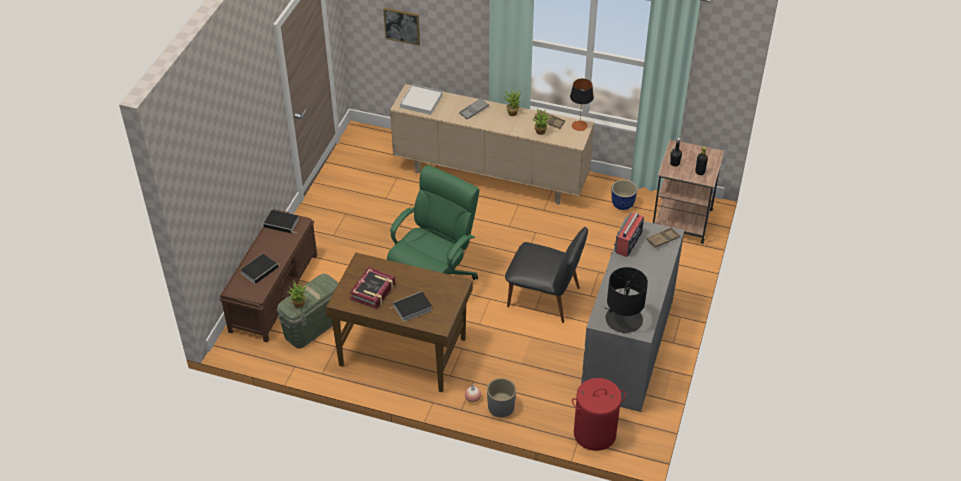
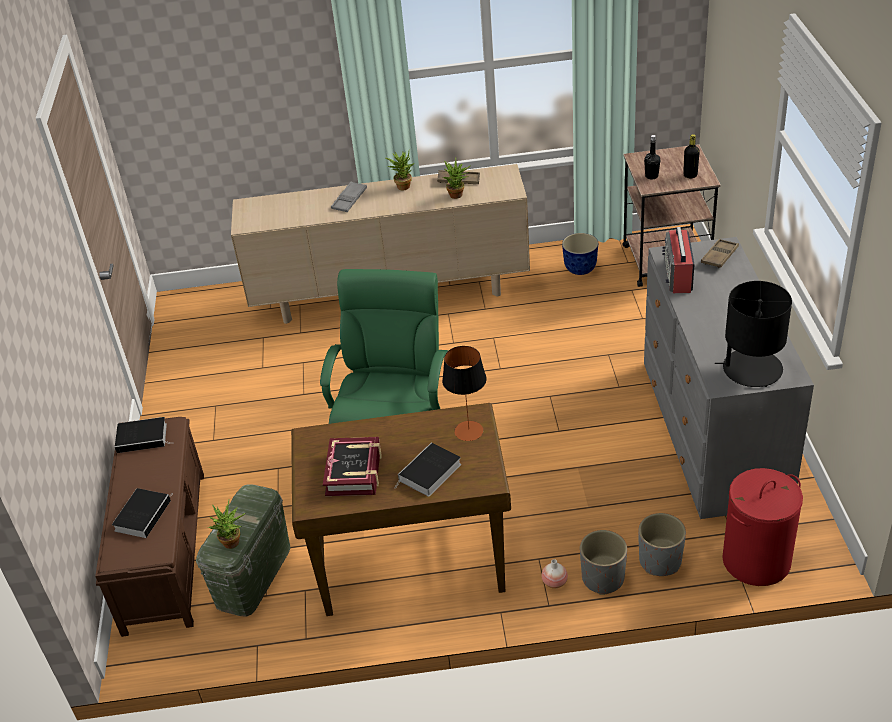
camera: 20 degrees left, 5 degrees down
(402, 26) = (206, 114): picture -> none
(421, 101) = (269, 211): white tray -> none
(540, 411) = (660, 561): none -> grey planter
(543, 297) = (559, 411): black chair -> none
(579, 126) = (501, 173): table lamp -> table lamp (469, 431)

